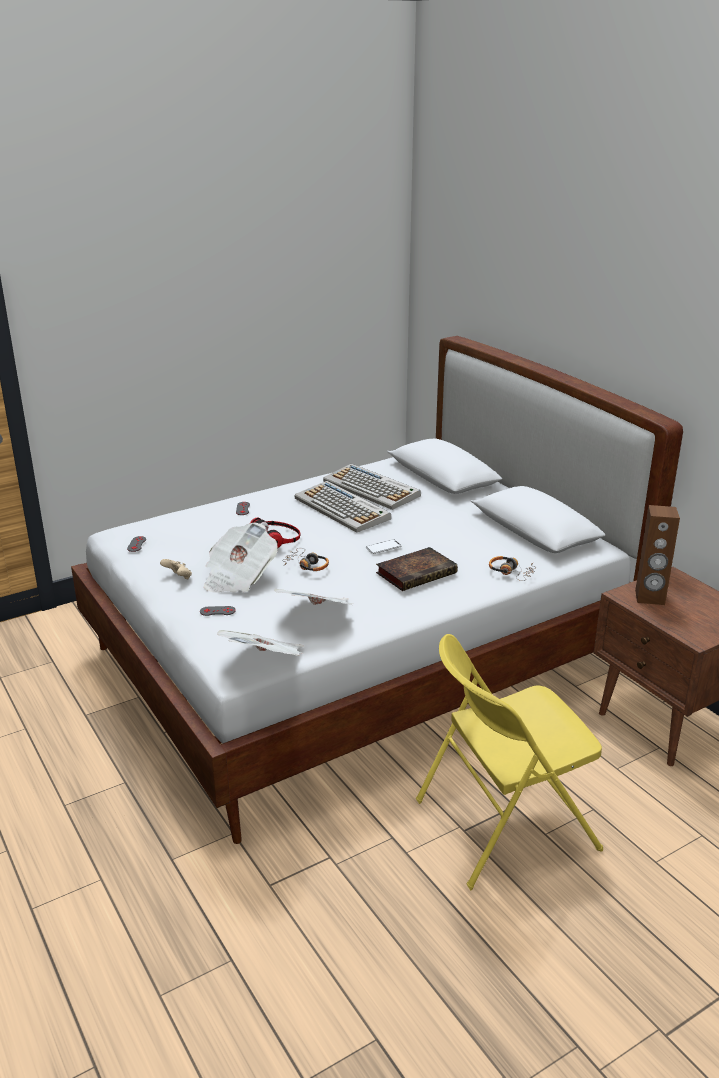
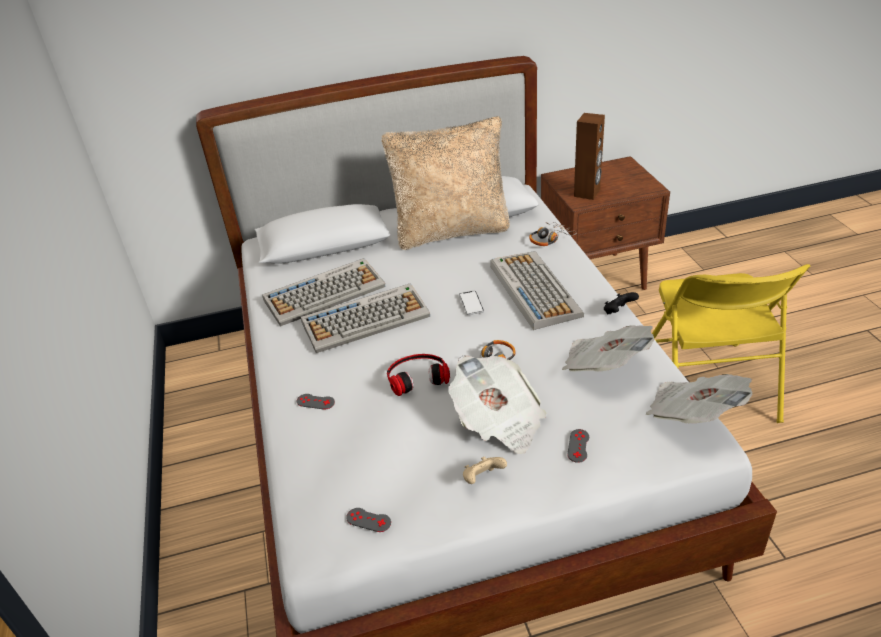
camera: 70 degrees left, 10 degrees up
(403, 619) = (618, 312): none -> black game controller
(417, 572) = (533, 290): book -> keyboard
(492, 526) = (453, 234): none -> beige pillow

